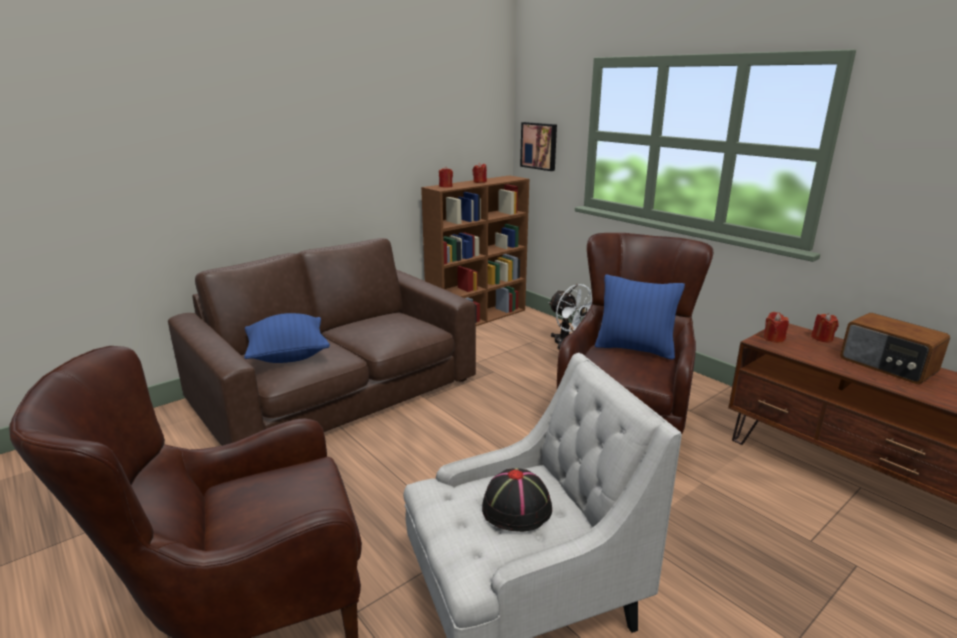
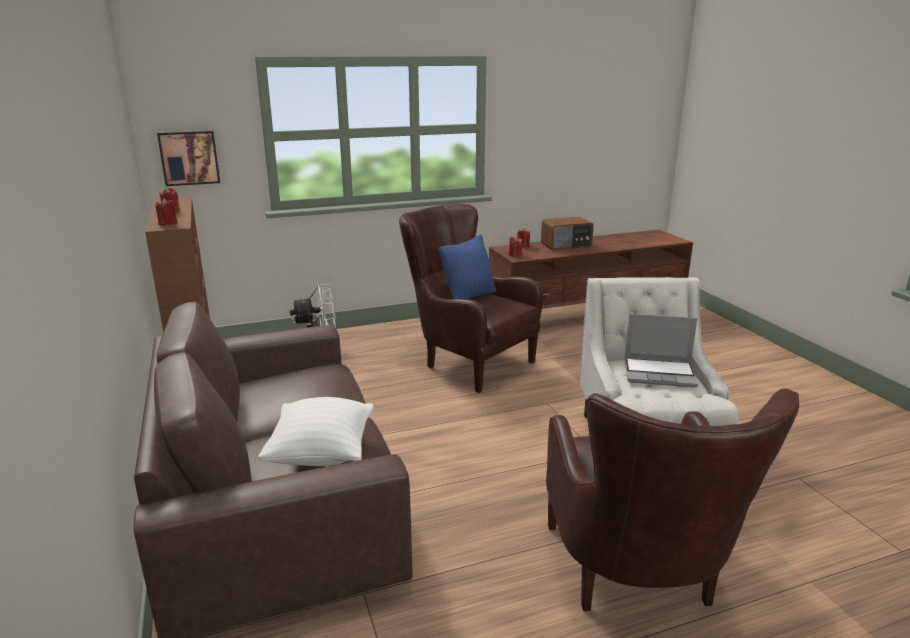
camera: 70 degrees left, 0 degrees up
(288, 356) = (321, 454): blue pillow -> white pillow
(517, 508) = (660, 373): black hat -> laptop

